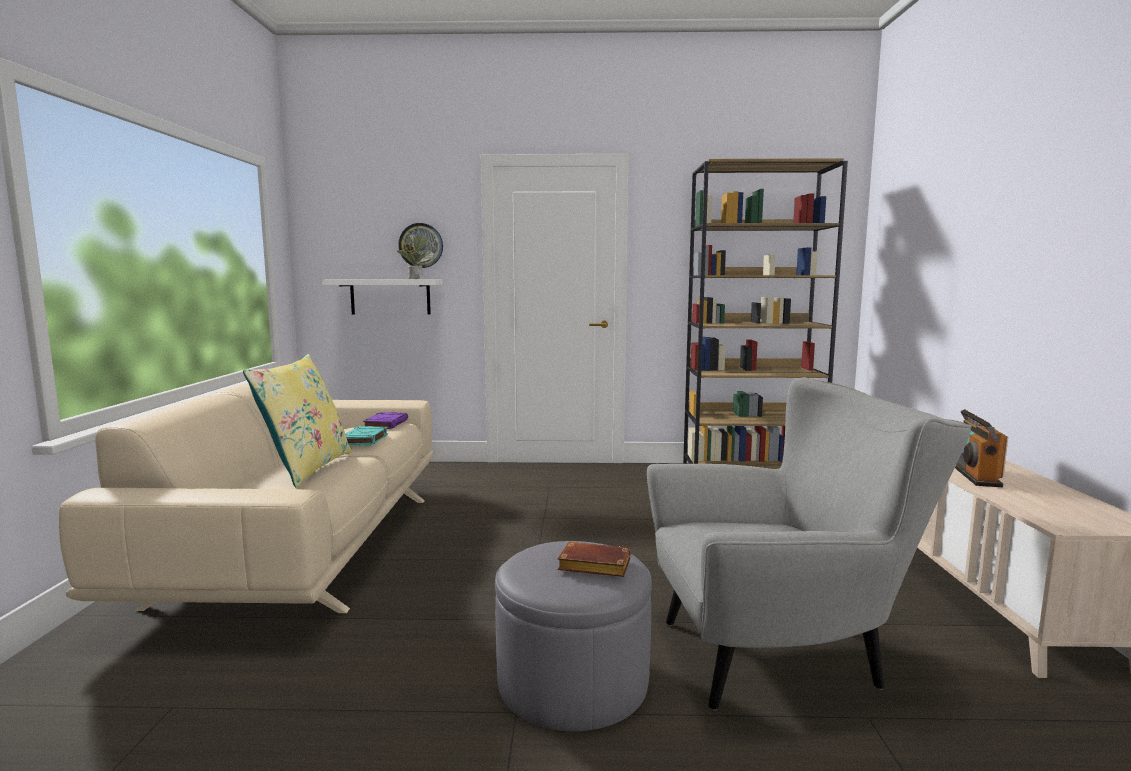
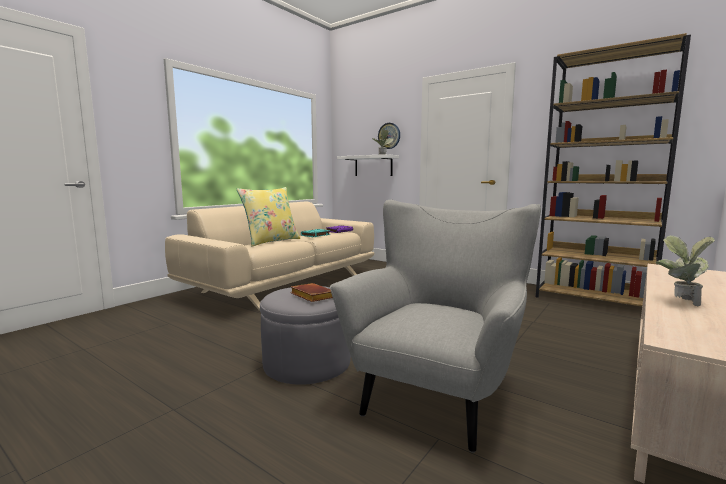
camera: 35 degrees right, 0 degrees up
(784, 655) = (438, 392): grey armchair -> grey armchair turned 90 degrees counterclockwise
(974, 475) = (679, 302): radio -> potted plant

